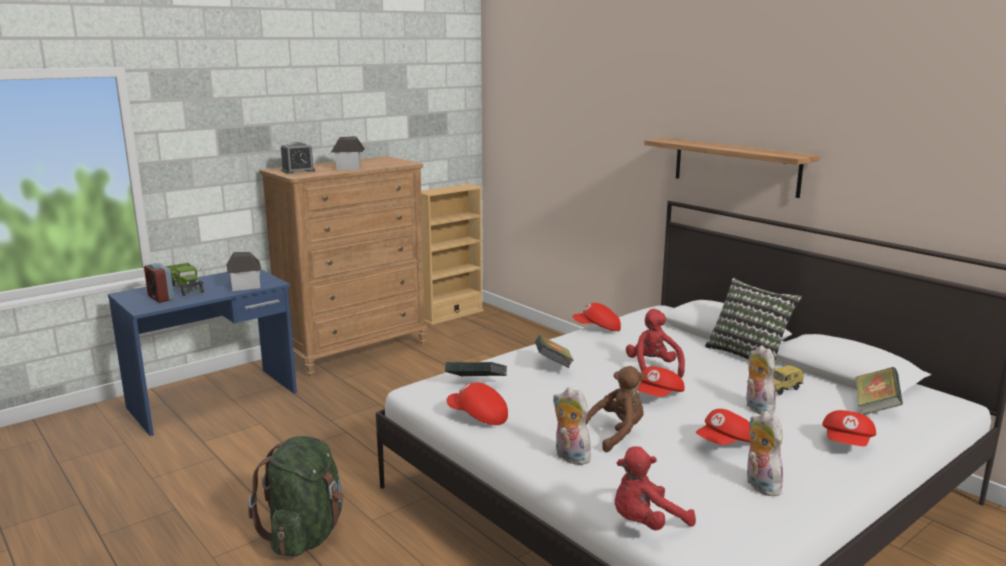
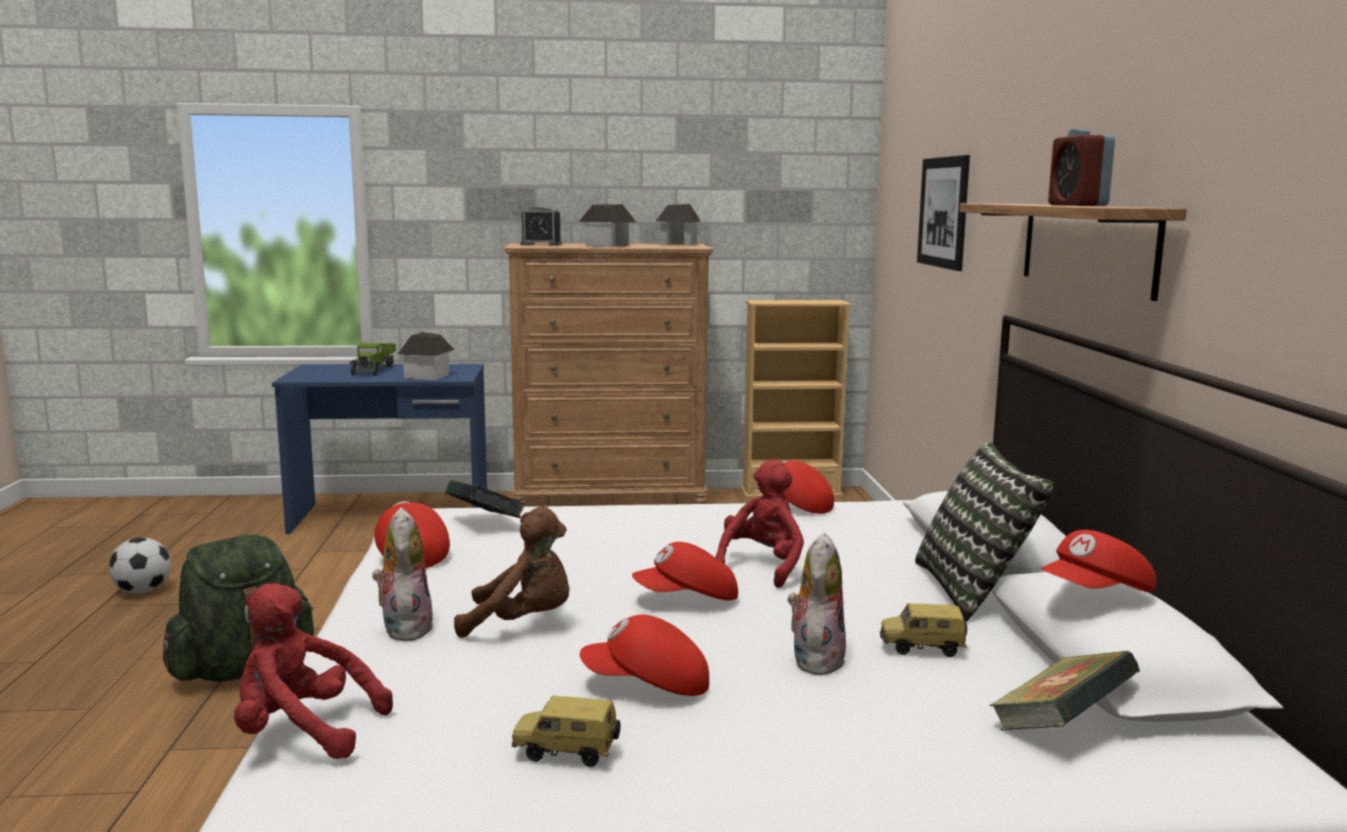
camera: 35 degrees right, 5 degrees down
(114, 514) = (143, 591): none -> football
(161, 298) = (330, 373): alarm clock -> alarm clock (1077, 205)
(381, 159) = (678, 244): none -> toy house
(553, 366) = (628, 530): book -> none
(577, 133) = (943, 212): none -> picture
(759, 485) = (565, 754): plush toy -> toy car
(847, 444) = (863, 759): red cap -> red cap (1097, 595)

